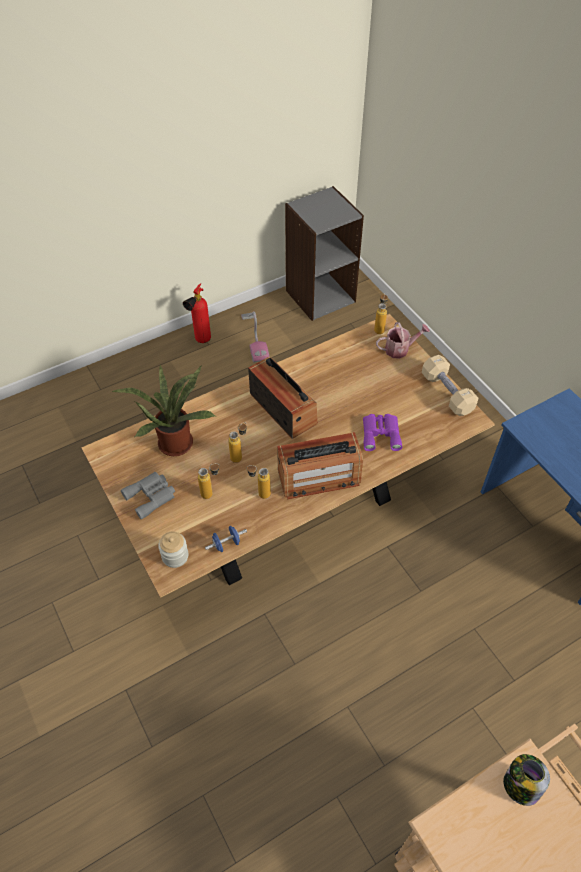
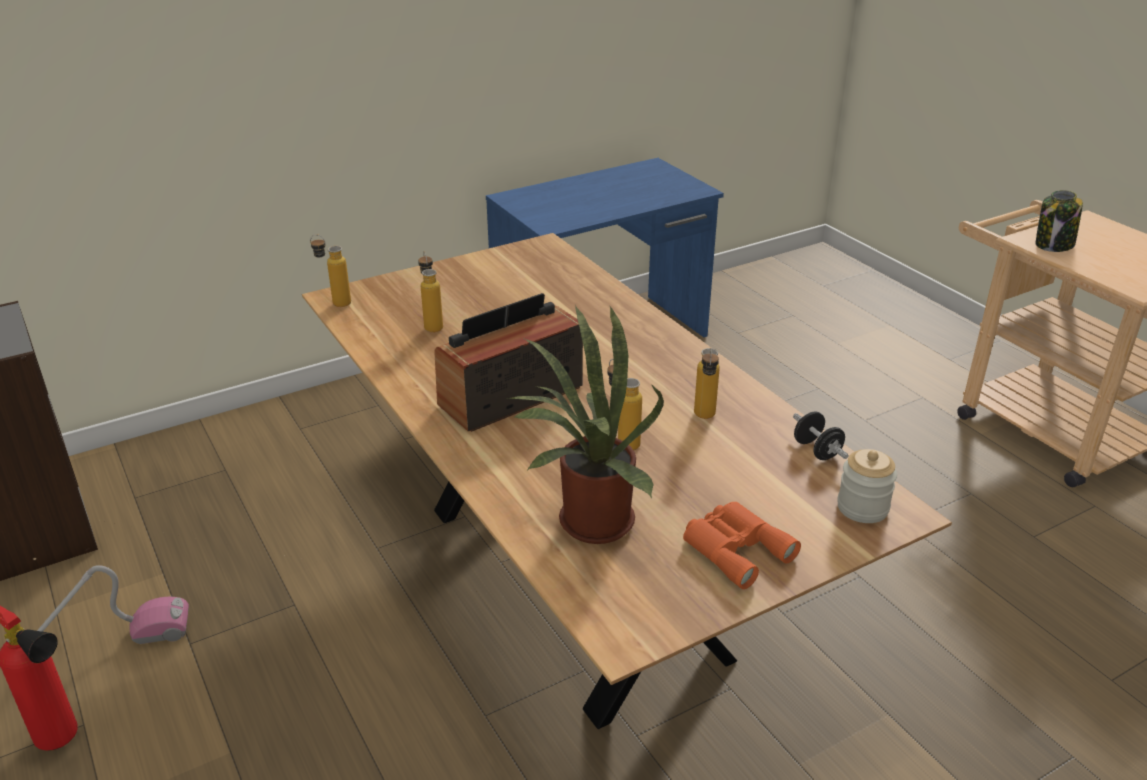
camera: 90 degrees left, 20 degrees down
(151, 496) = (734, 548): grey binoculars -> orange binoculars
(211, 493) = (712, 471): bottle -> bottle (432, 324)
(226, 544) = (817, 450): blue dumbbell -> black dumbbell
(319, 477) = (661, 362): radio -> none
(381, 433) = (570, 309): purple binoculars -> none
(400, 349) = (391, 288): watering can -> none
(447, 393) = (492, 258): beige dumbbell -> none

